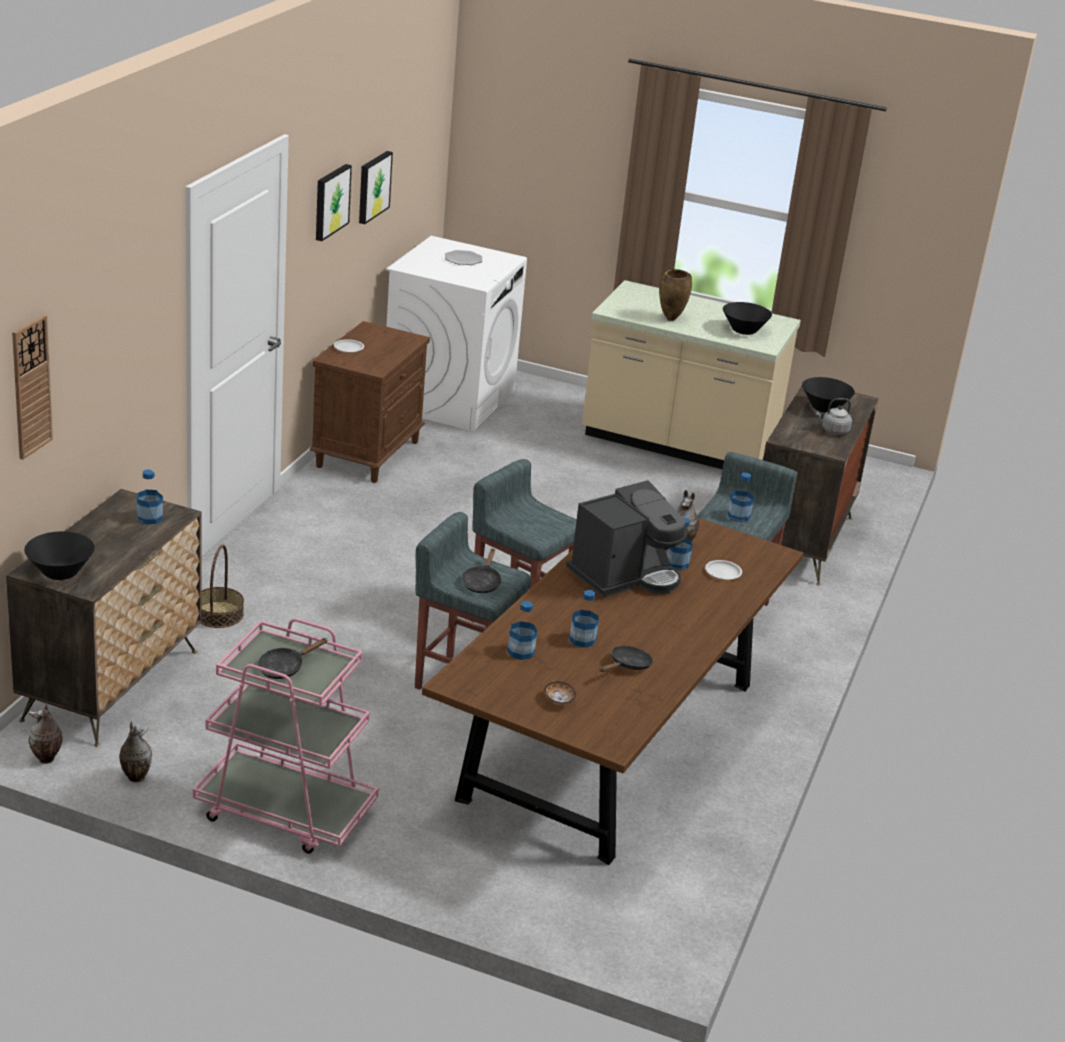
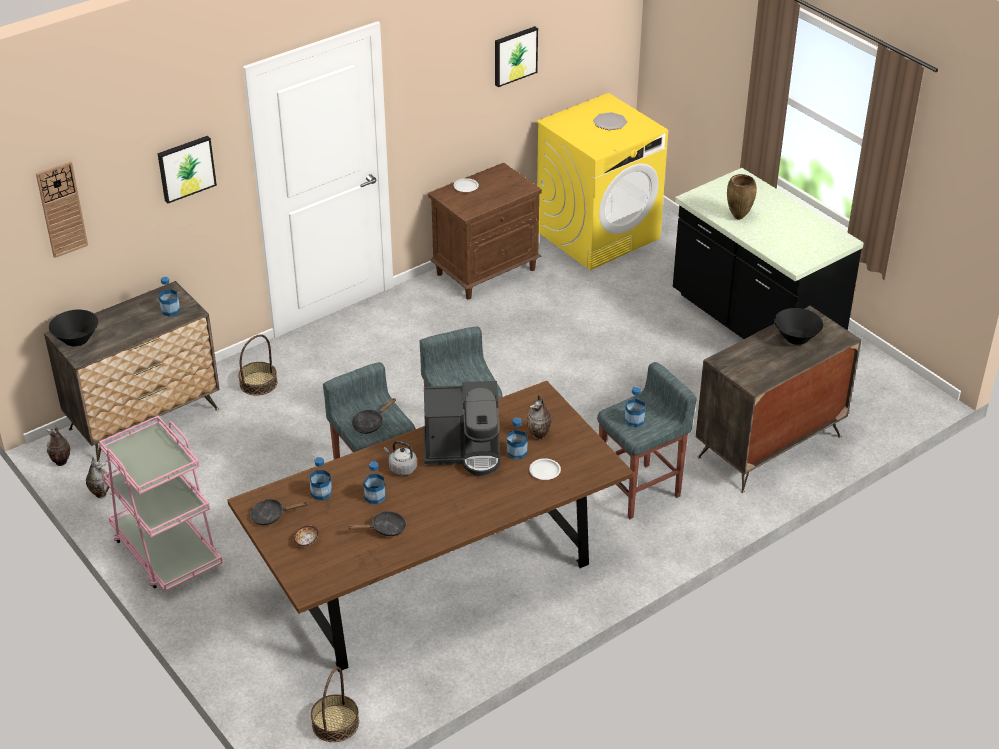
camera: 35 degrees right, 10 degrees up
(285, 668) = (145, 456): black frying pan -> black frying pan (271, 516)
(330, 201) = (449, 70): picture -> picture (186, 168)
(449, 399) = (598, 234): white washing machine -> yellow washing machine
(658, 915) = (335, 723): none -> basket
(678, 444) = (754, 323): beige counter -> black counter
(744, 330) = (794, 243): black bowl -> none
(833, 431) = (778, 363): grey kettle -> grey kettle (401, 468)

